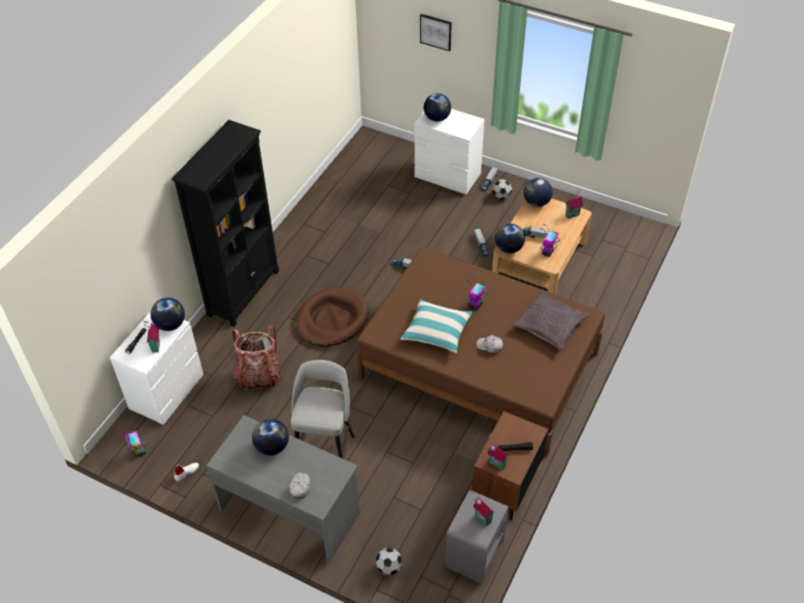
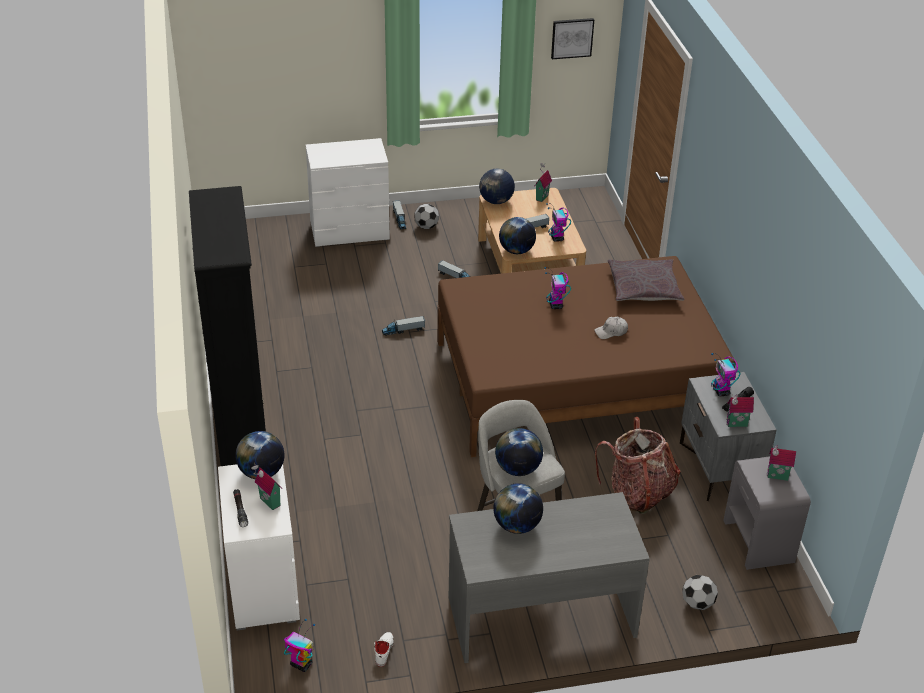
camera: 40 degrees left, 10 degrees down
(258, 375) = (355, 511): backpack -> backpack (637, 493)
(300, 487) = (590, 544): white cap -> none
(332, 319) = (377, 417): brown dog bed -> none
(436, 31) = (295, 49): picture -> picture (572, 38)
(437, 118) = (330, 155): globe -> globe (518, 469)
(437, 331) = (546, 344): pillow -> none
(506, 485) = (719, 468): brown nightstand -> grey nightstand
(514, 434) = (721, 391): none -> toy robot

